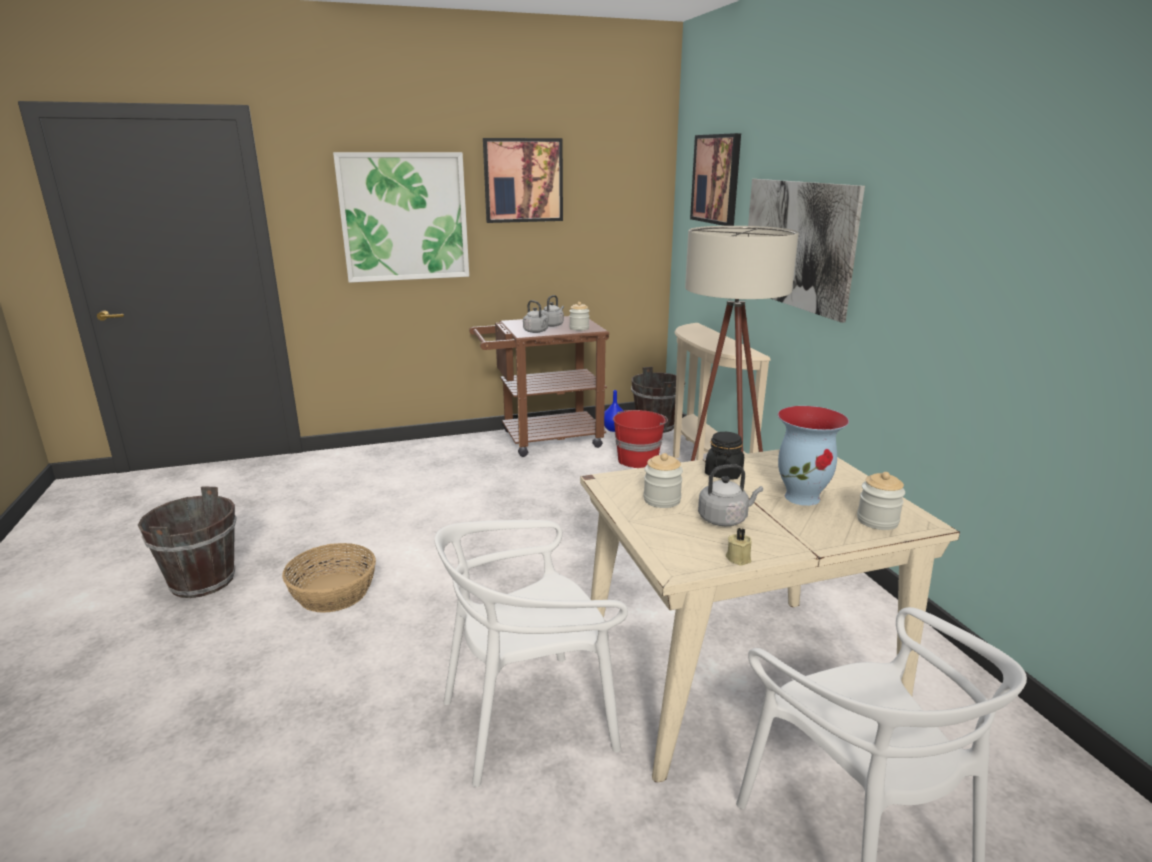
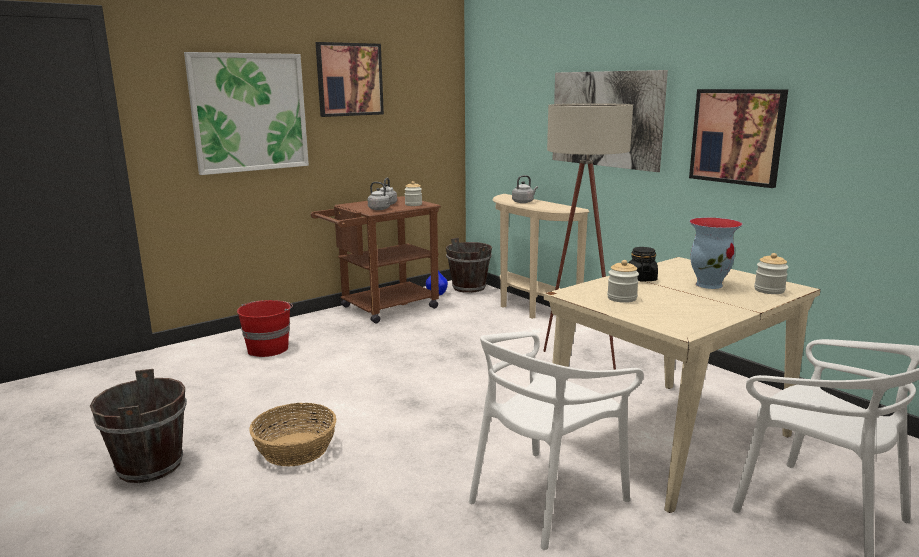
camera: 20 degrees left, 5 degrees down
(638, 459) = (475, 312): red bucket -> red bucket (268, 348)
(716, 179) = (514, 76): picture -> picture (737, 136)
(725, 519) = (677, 302): grey kettle -> grey kettle (523, 202)
(738, 558) = (714, 320): beige candle -> none

